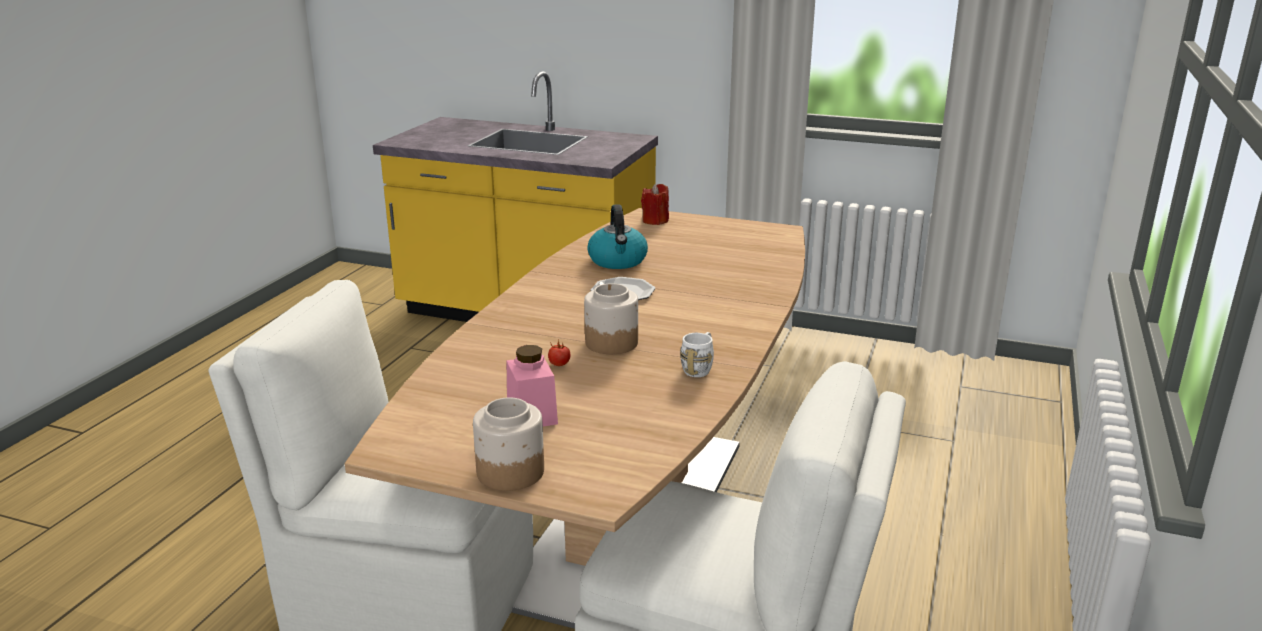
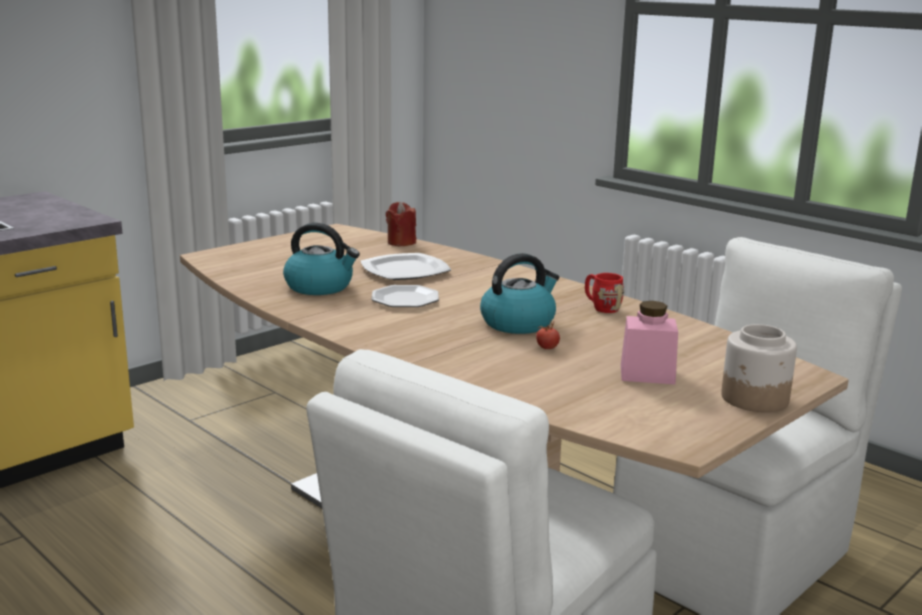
camera: 65 degrees left, 5 degrees down
(611, 343) = (518, 323): jar -> kettle
(655, 221) = (233, 256): red candle -> red candle (401, 242)
(699, 368) = (601, 307): white mug -> red mug
(701, 276) = (405, 270): none -> plate

